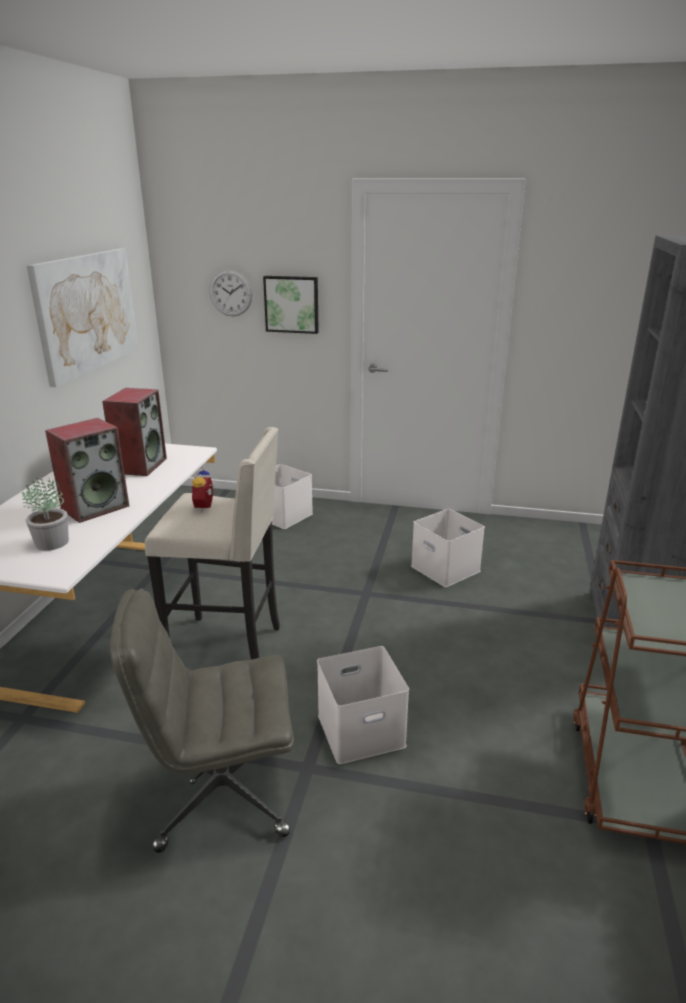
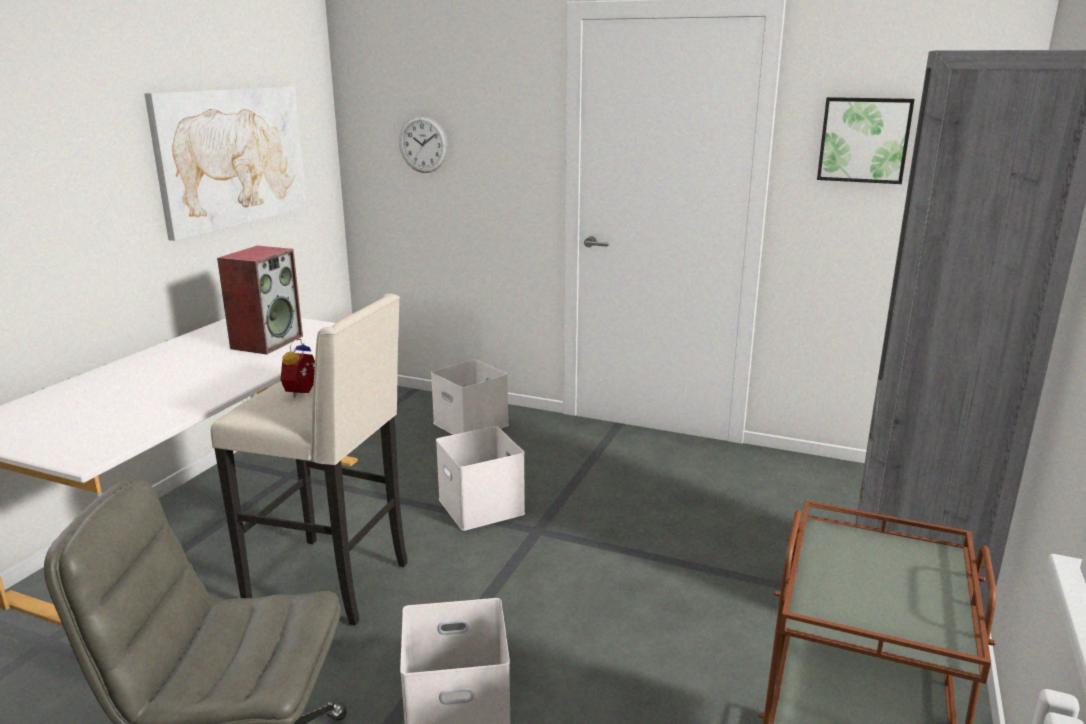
camera: 10 degrees right, 5 degrees down
(53, 542) = (106, 421): potted plant -> none
(95, 507) = (183, 385): speaker -> none
(292, 304) = (494, 158): picture -> picture (864, 140)
(447, 568) = (658, 509): white storage box -> white storage box (483, 507)

